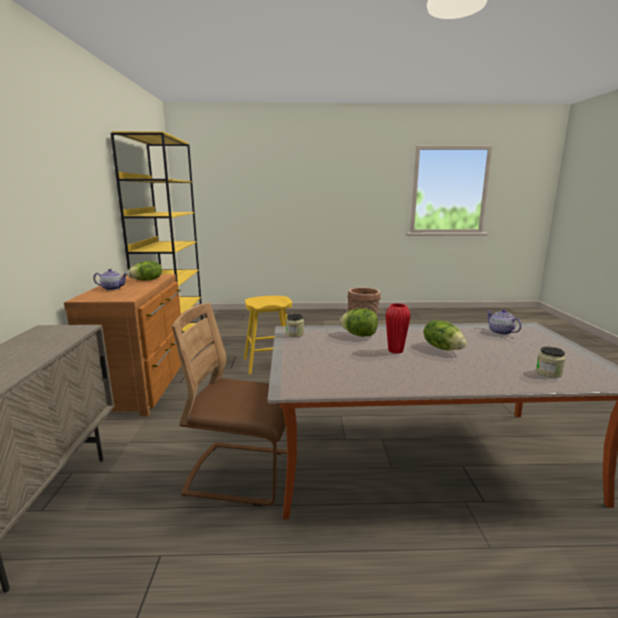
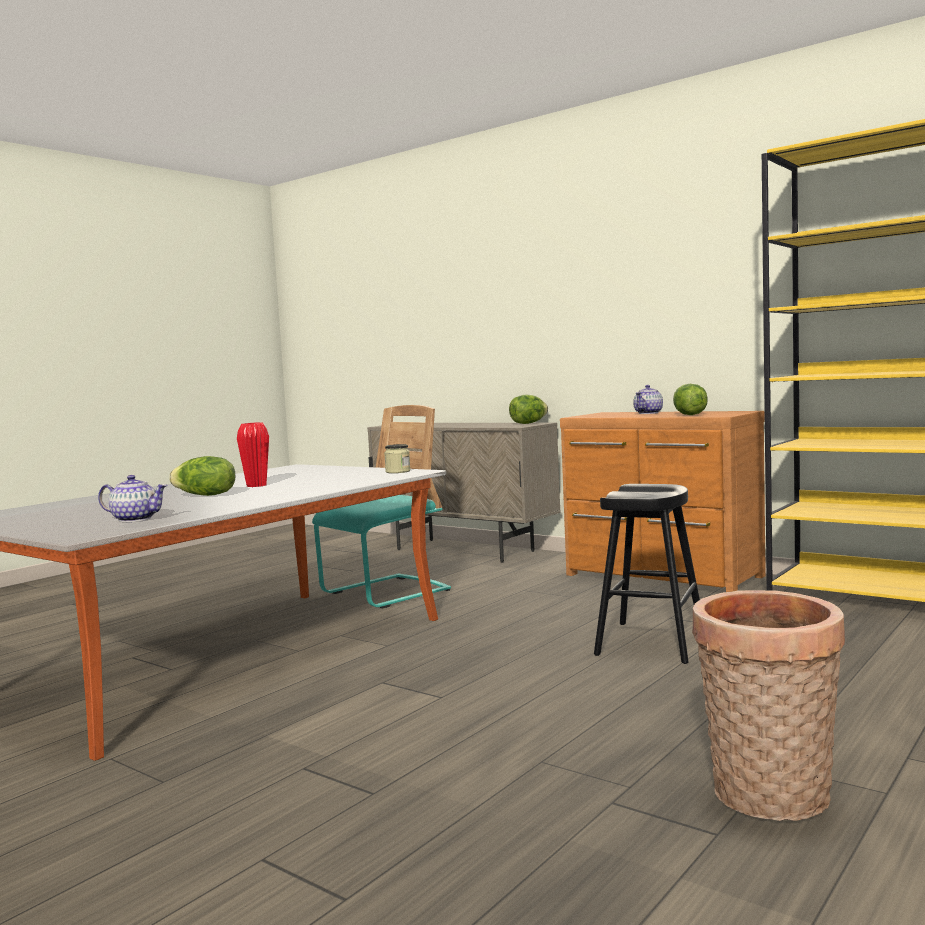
camera: 130 degrees right, 10 degrees down
(241, 473) = (385, 593): brown chair -> turquoise chair
(269, 364) = (651, 642): yellow stool -> black stool
(359, 335) = (327, 483): lettuce -> lettuce (528, 423)
(548, 373) = (62, 506): jar -> none

